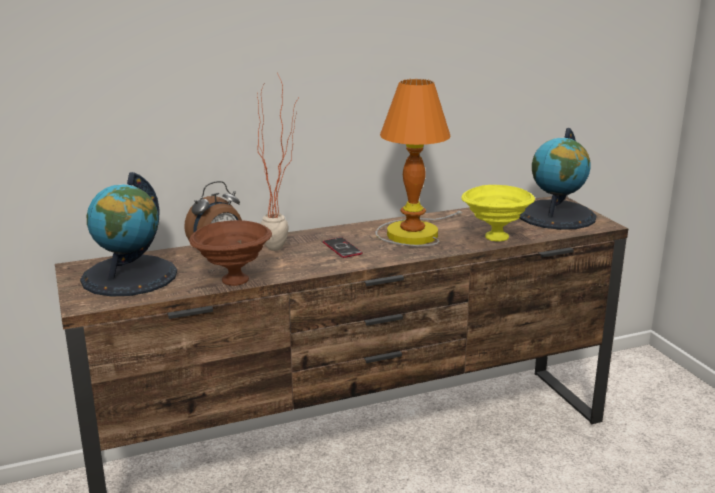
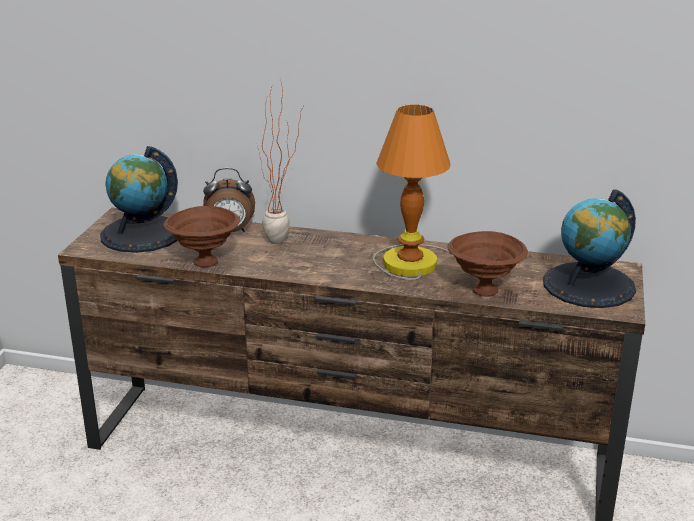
camera: 35 degrees right, 5 degrees up
(342, 248) = (329, 258): phone -> none
(494, 237) = (483, 290): yellow bowl -> brown bowl

